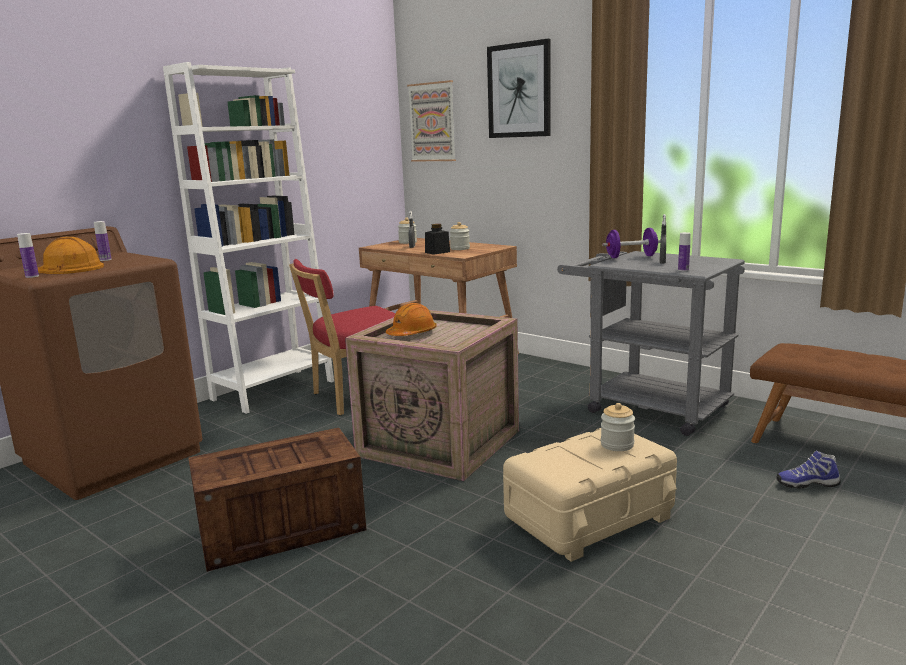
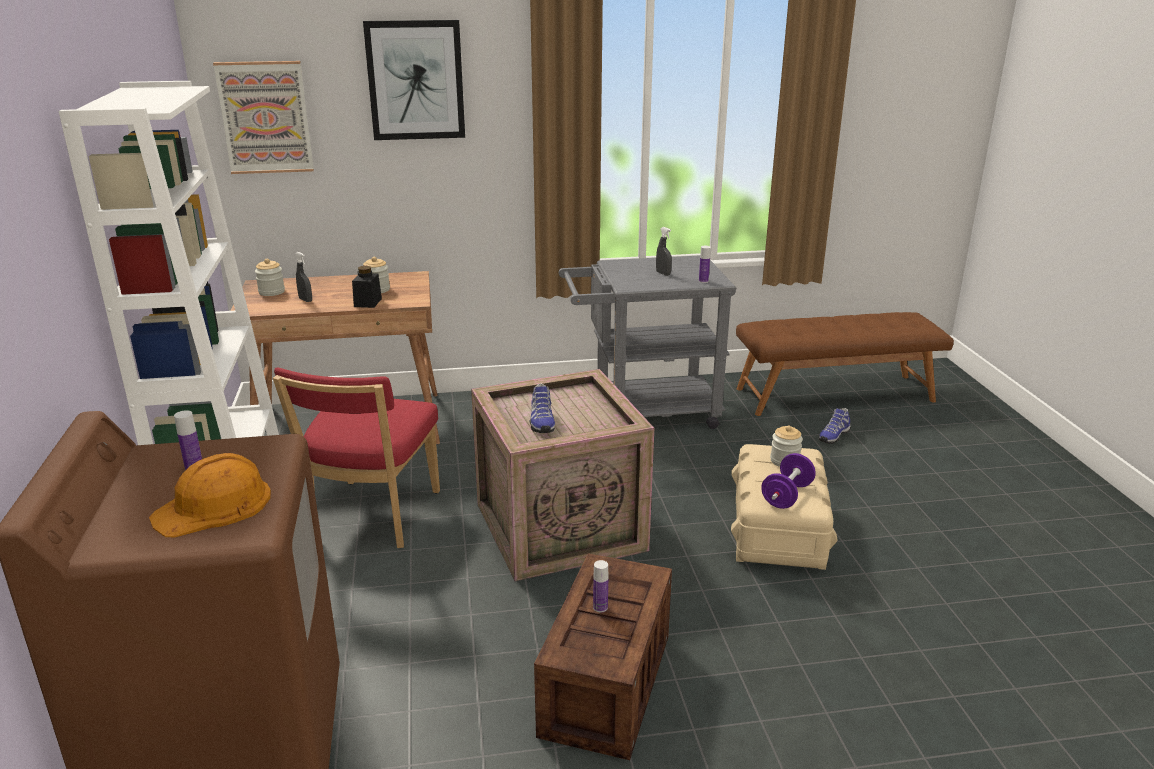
camera: 50 degrees left, 10 degrees up
(32, 276) = (222, 539): bottle -> bottle (600, 607)
(412, 334) = (541, 422): orange hard hat -> shoe
(631, 257) = (623, 271): purple dumbbell -> purple dumbbell (786, 495)

